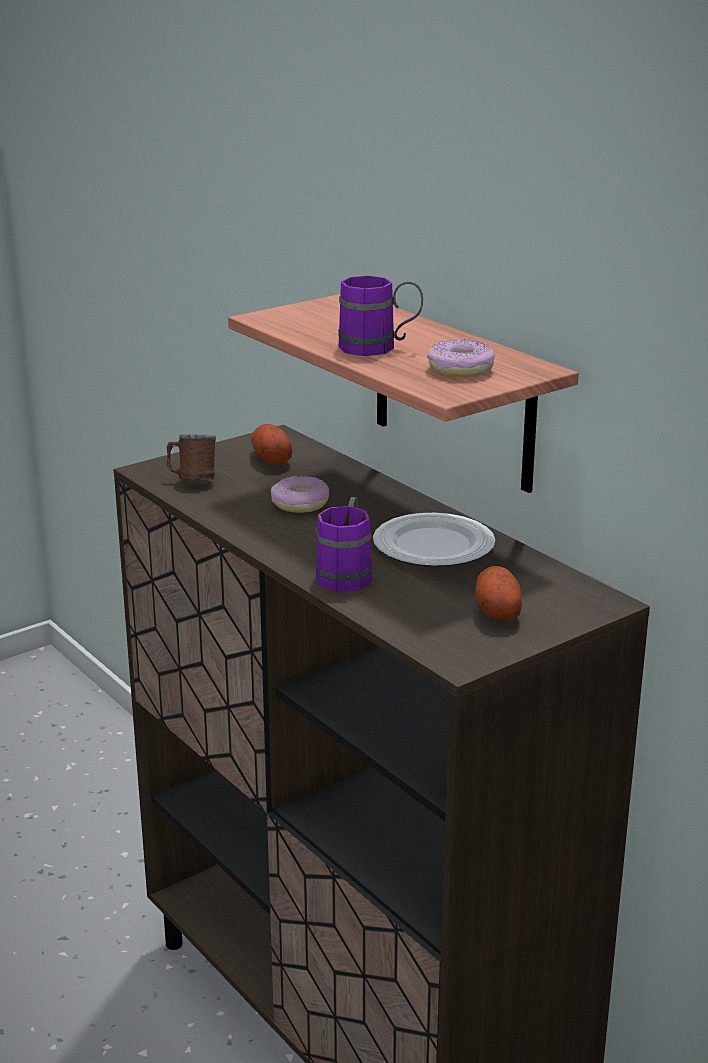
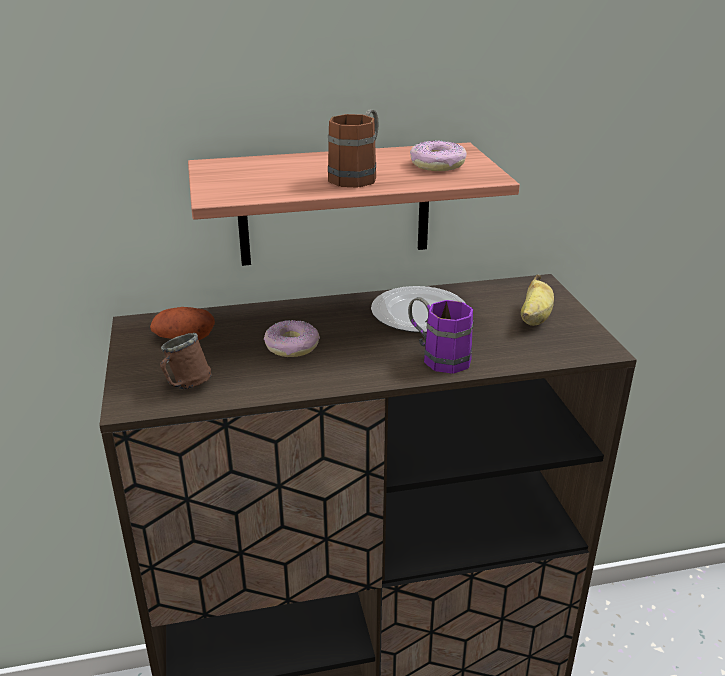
camera: 65 degrees left, 5 degrees up
(380, 347) = (358, 176): purple mug -> brown mug
(497, 611) = (534, 318): potato -> banana

